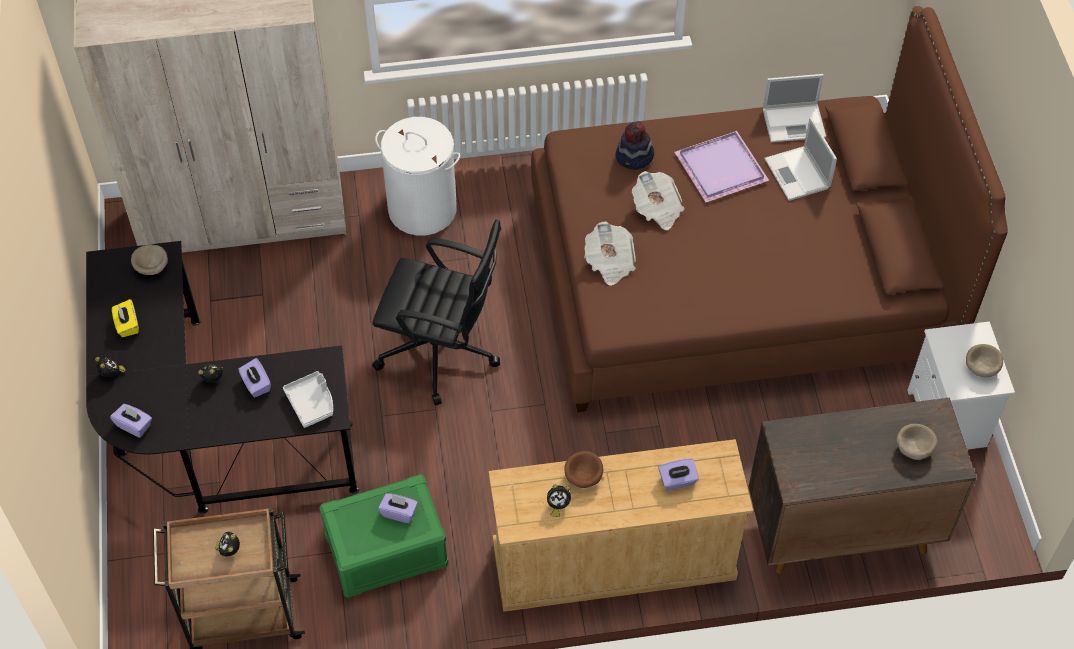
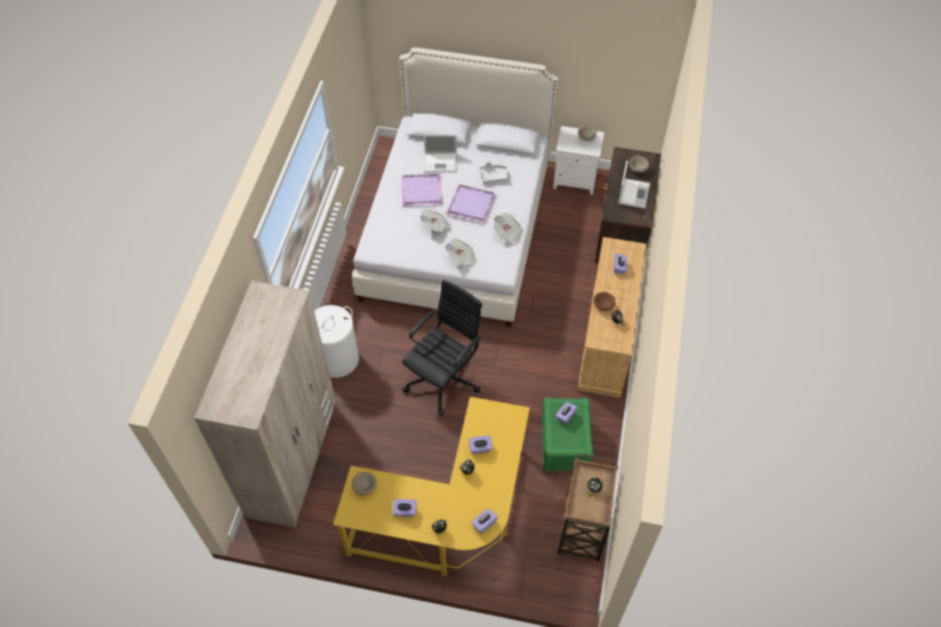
camera: 70 degrees left, 0 degrees up
(127, 325) = (405, 511): yellow tissue box -> purple tissue box
(209, 433) = (450, 517): black desk -> yellow desk
(311, 403) = (505, 422): grey tray -> grey tray (494, 176)
(634, 157) = (396, 224): hat -> none
(690, 311) = (508, 234): none -> newspaper
(725, 240) = (470, 205): none -> purple tray
(739, 278) = (456, 229): brown bed -> white bed
(795, 122) = (406, 151): laptop -> laptop (633, 193)

